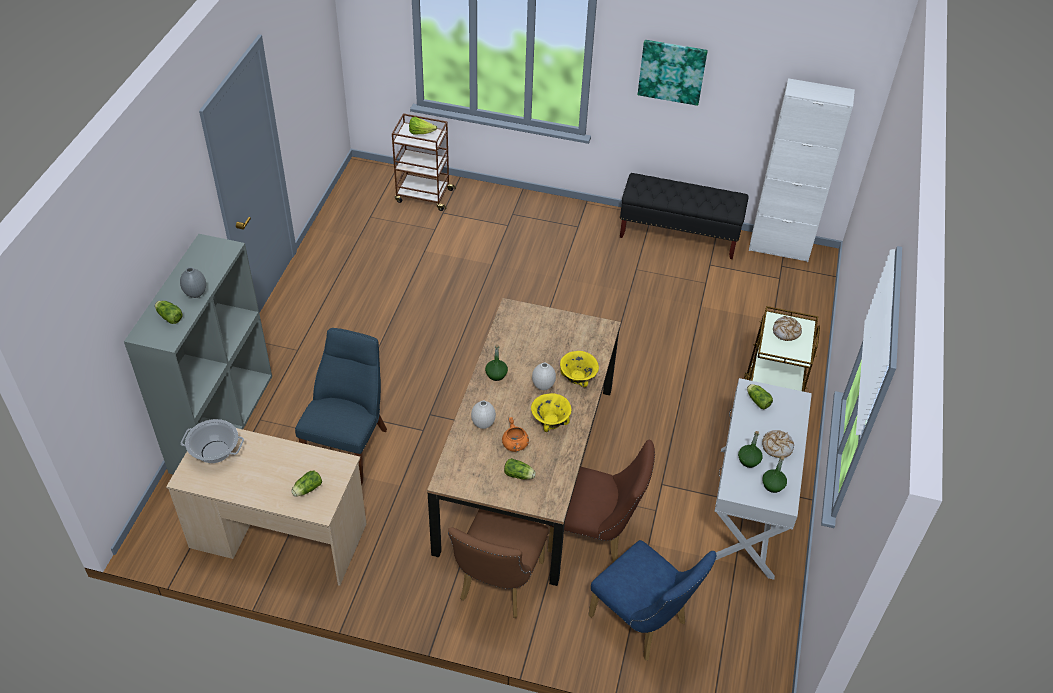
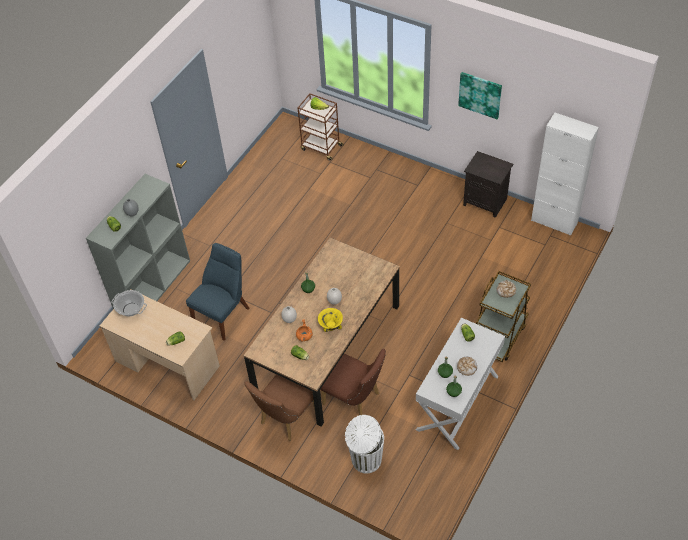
camera: 20 degrees right, 5 degrees up
(577, 378) = (357, 300): yellow bowl -> none
(643, 623) = (365, 460): blue chair -> white trash can
(679, 235) = (486, 202): black bench -> black nightstand

